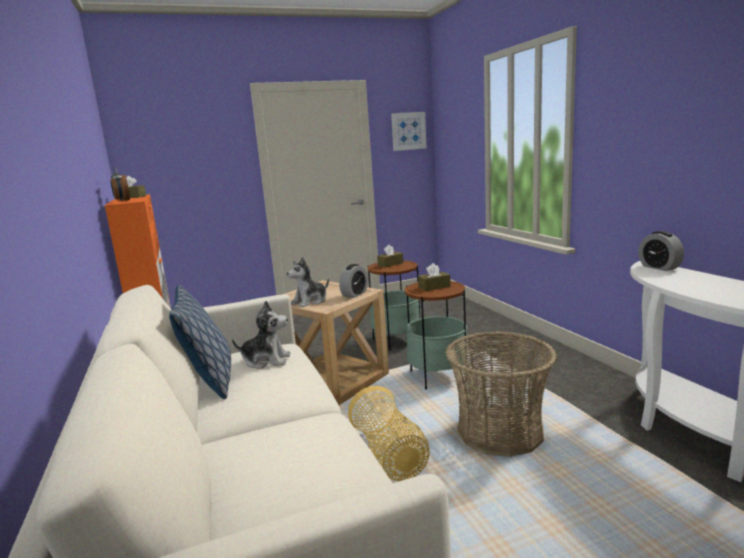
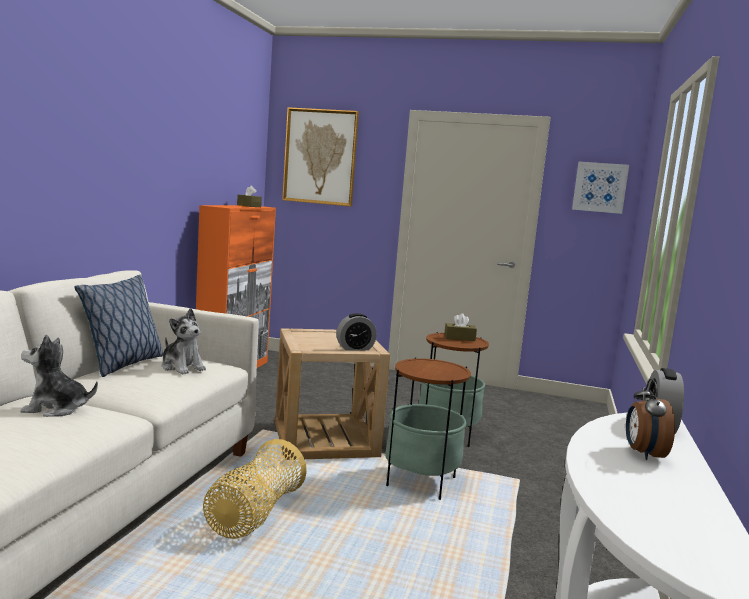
camera: 35 degrees right, 5 degrees down
(122, 200) = (226, 205): alarm clock -> alarm clock (643, 454)
(169, 137) = (320, 157): none -> picture
(310, 301) = (309, 341): plush toy -> plush toy (56, 409)
(434, 287) = (436, 368): brown tissue box -> none
(499, 432) = (379, 555): basket -> none

